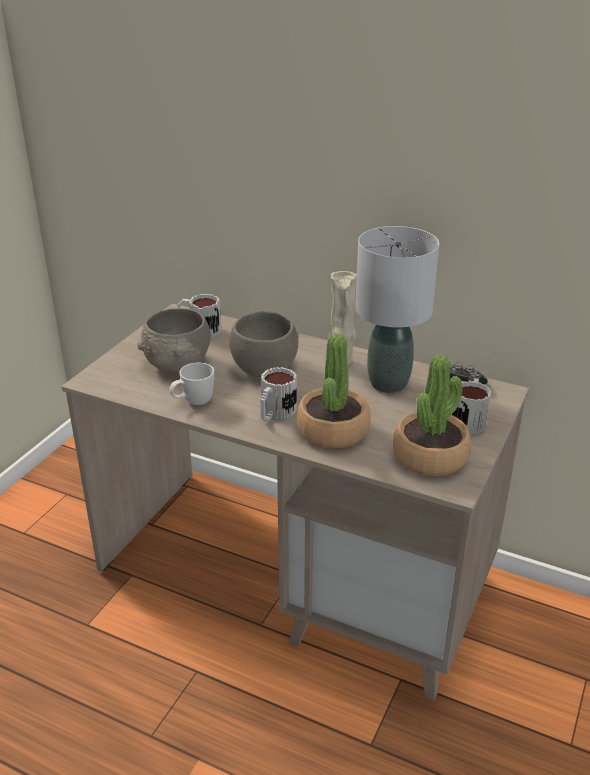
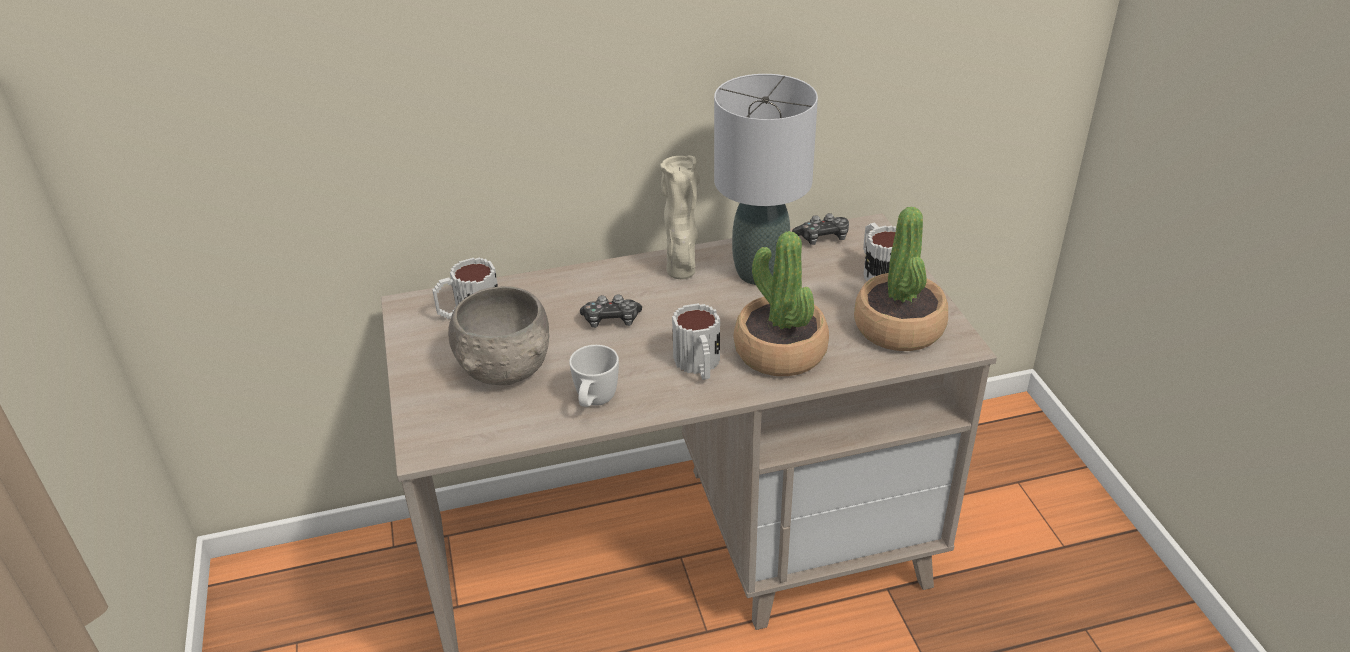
camera: 40 degrees left, 5 degrees up
(264, 367) = (611, 320): grey bowl -> game controller

